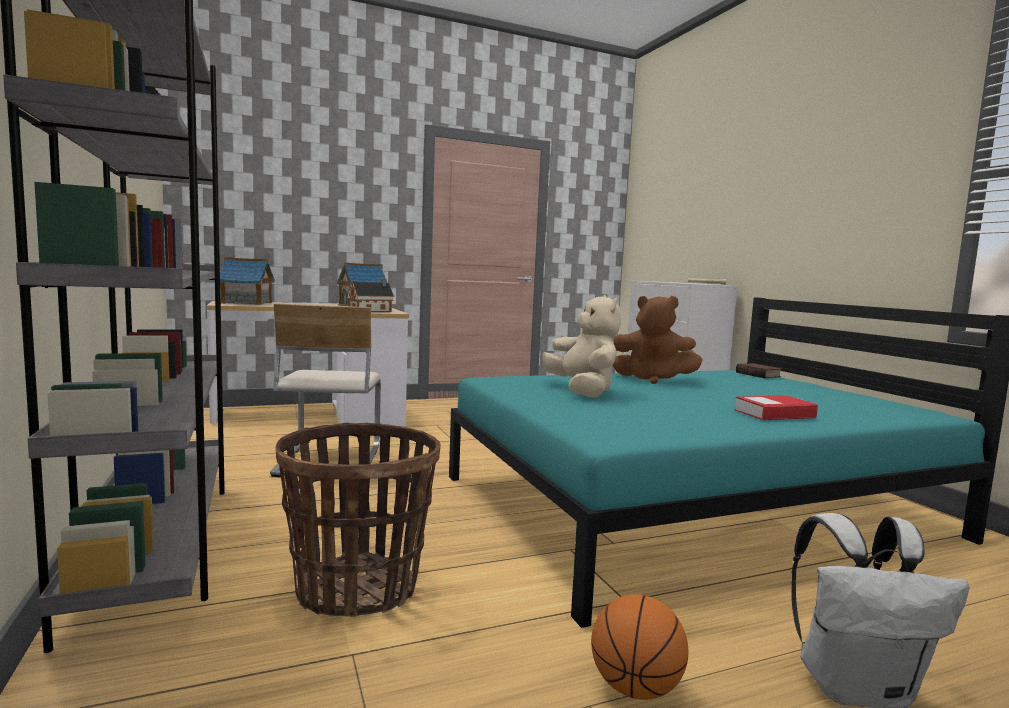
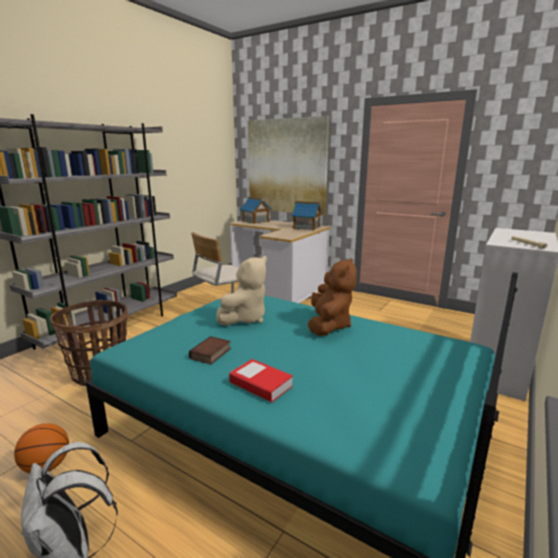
camera: 55 degrees right, 10 degrees up
(293, 208) = (287, 166): none -> picture
(371, 311) = (281, 235): toy house -> none
(652, 379) = (329, 325): brown plush toy -> brown plush toy turned 150 degrees counterclockwise
(759, 374) = (455, 355): book -> book (211, 354)

